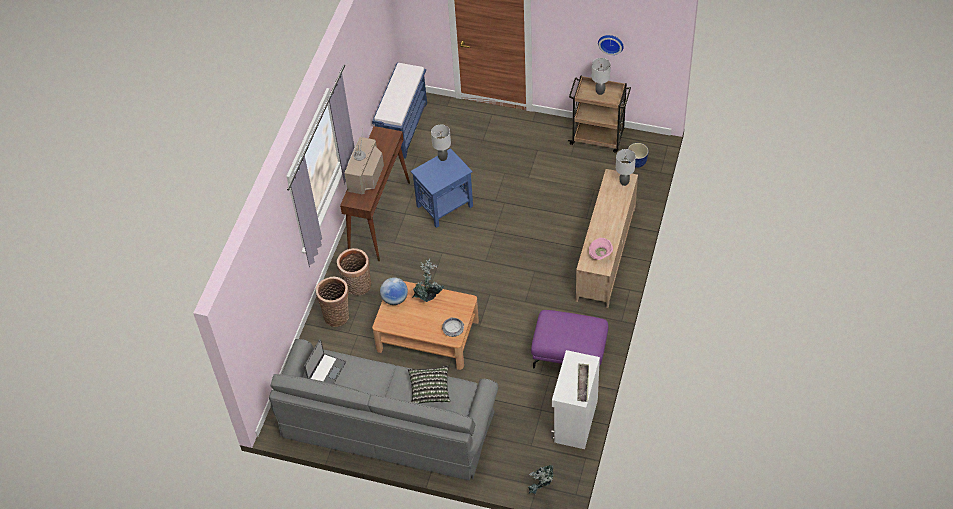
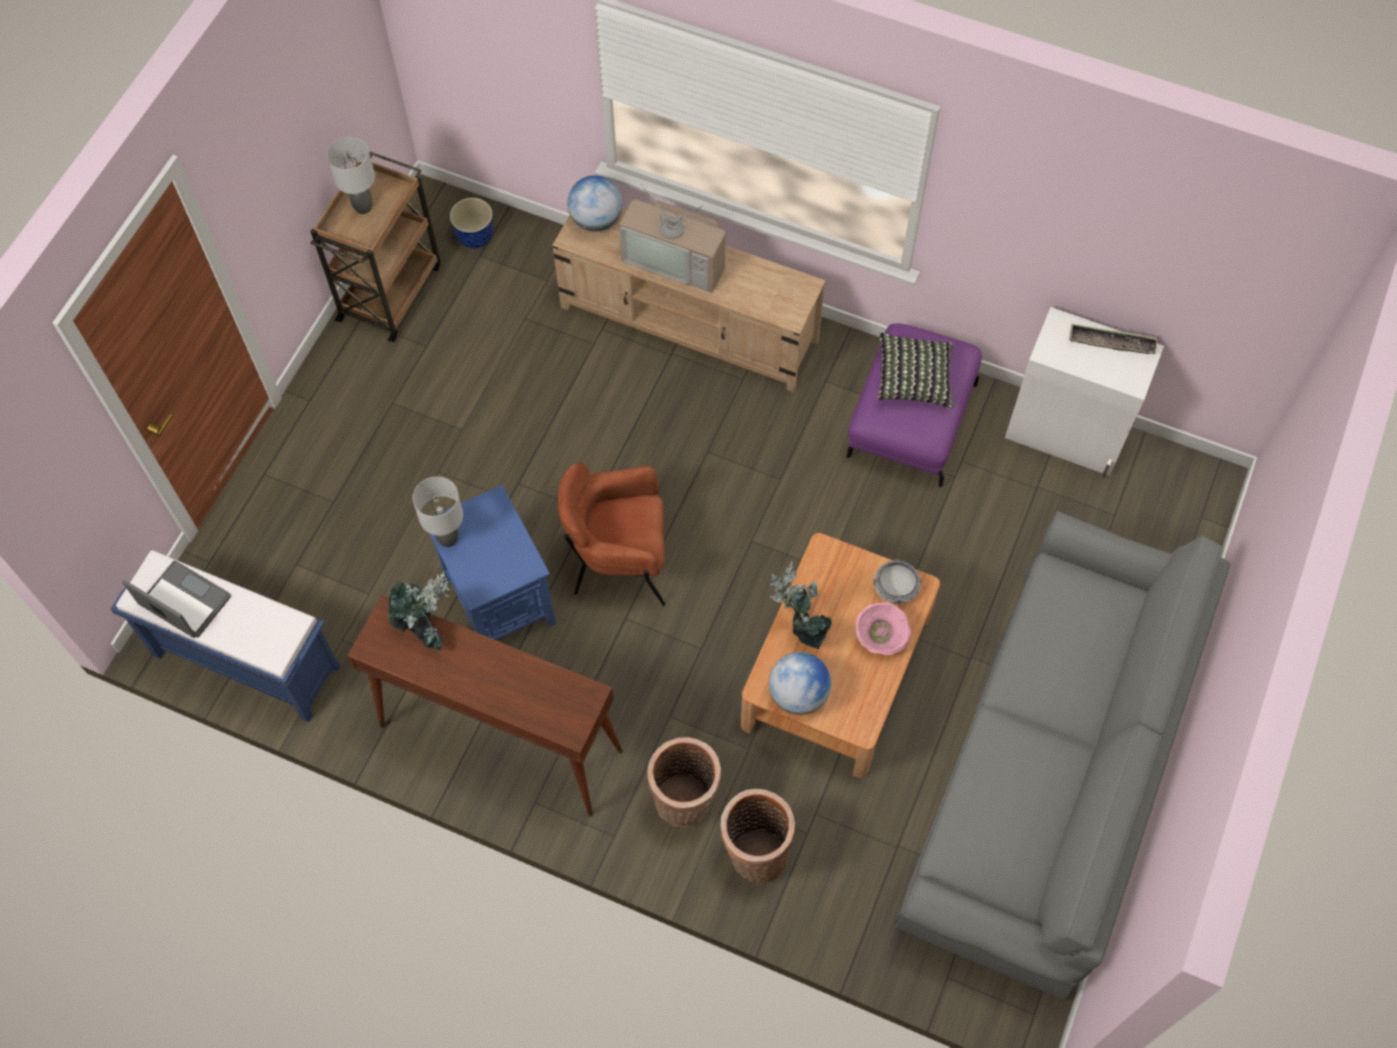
camera: 85 degrees left, 10 degrees up
(326, 371) = (993, 847): laptop -> laptop (184, 602)
(366, 176) = (502, 686): television -> television (676, 259)
(429, 390) = (1059, 639): pillow -> pillow (913, 379)
(470, 246) = (619, 561): none -> brown armchair
(542, 487) = (1205, 509): potted plant -> potted plant (425, 627)
(600, 254) = (770, 288): pink bowl -> pink bowl (881, 637)
(611, 43) = (312, 111): wall clock -> none
(624, 182) = (596, 220): grey table lamp -> globe

